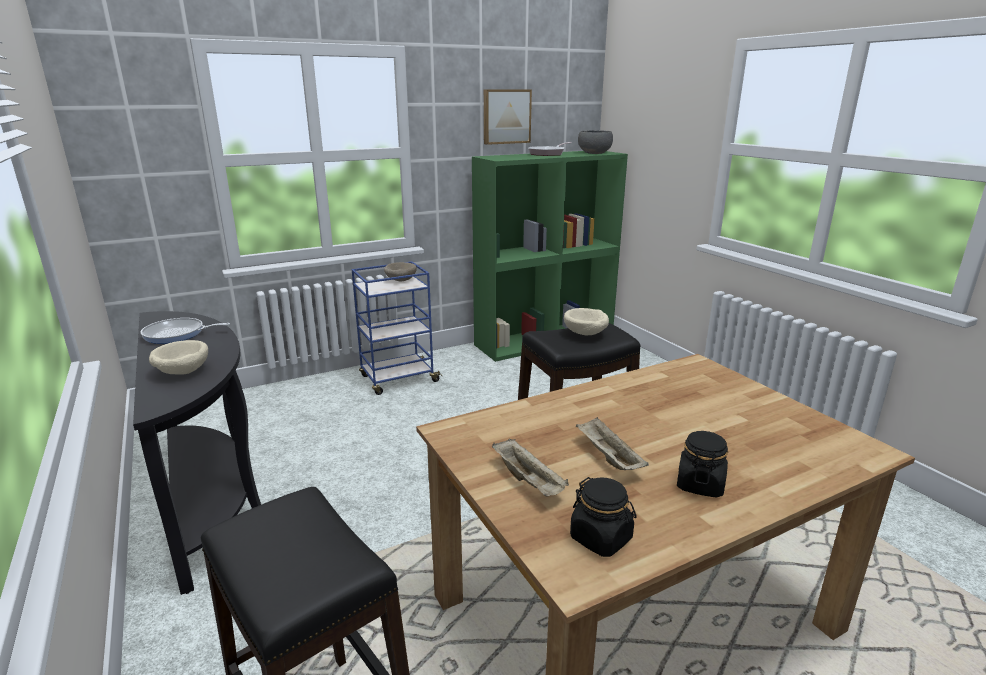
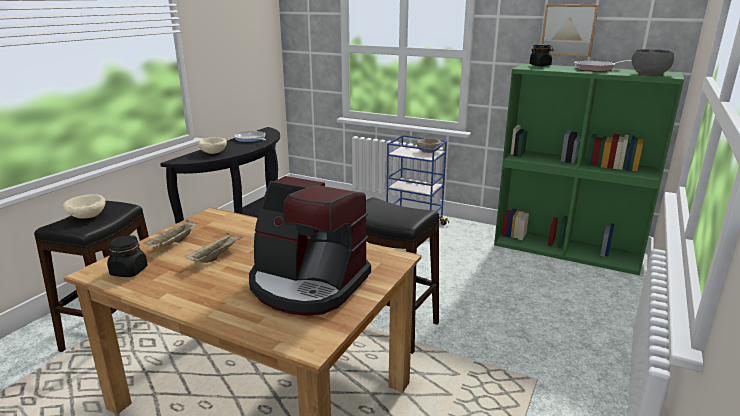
camera: 55 degrees right, 0 degrees up
(585, 334) = (394, 212): beige bowl -> beige bowl (87, 217)
(700, 484) = (203, 287): black jar -> black jar (540, 65)
(731, 419) = (307, 284): none -> coffee machine

